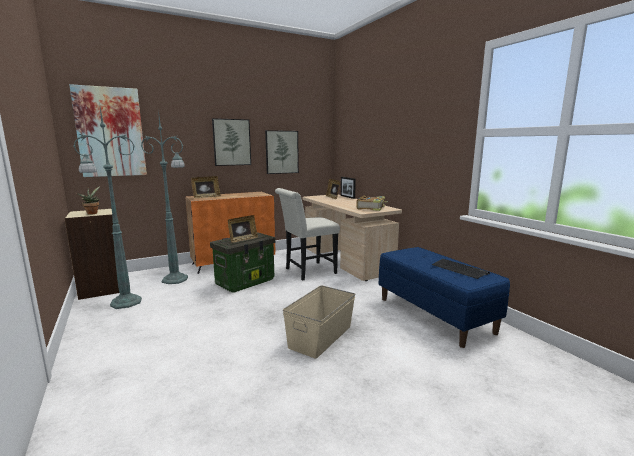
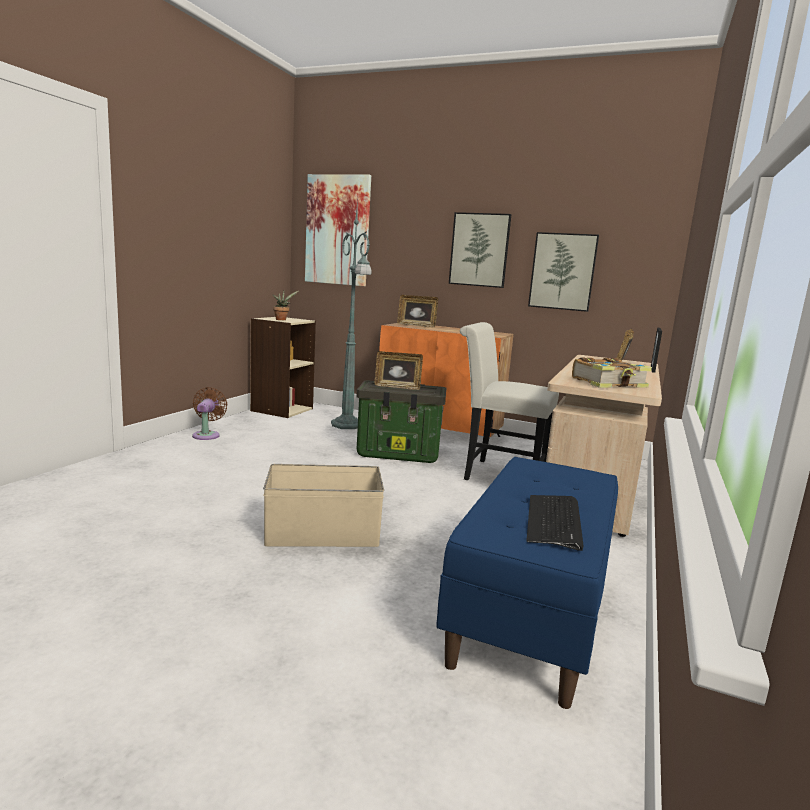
camera: 50 degrees right, 0 degrees up
(97, 330) = (207, 435): none -> brown fan
(124, 302) = (268, 425): green floor lamp -> none

